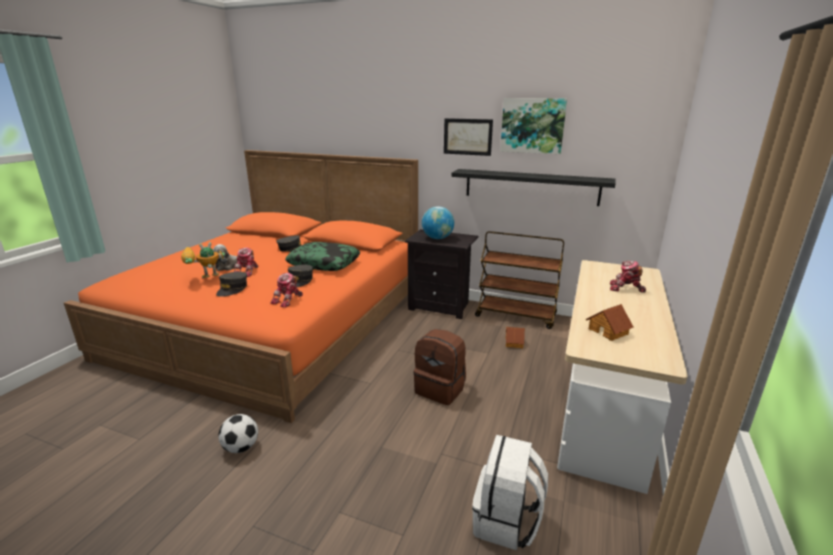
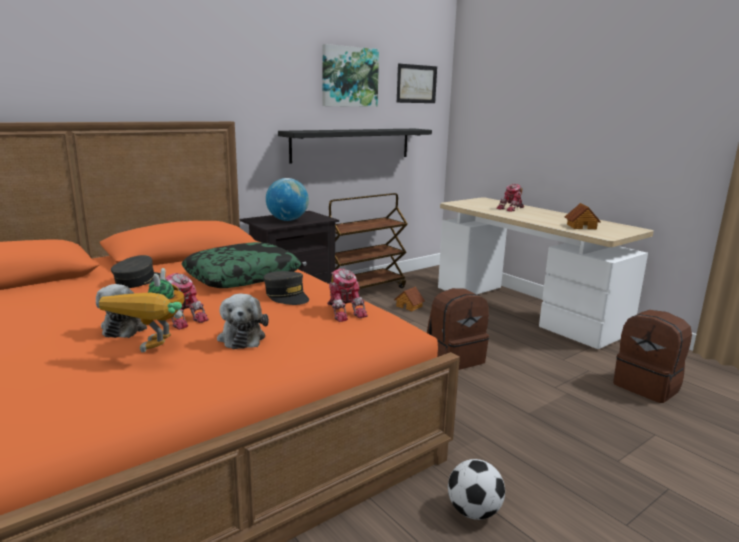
camera: 60 degrees left, 5 degrees down
(232, 289) = (242, 337): grey cap -> plush toy
(467, 136) = (286, 89): picture -> picture (416, 84)
(506, 521) = (647, 386): white backpack -> brown backpack

